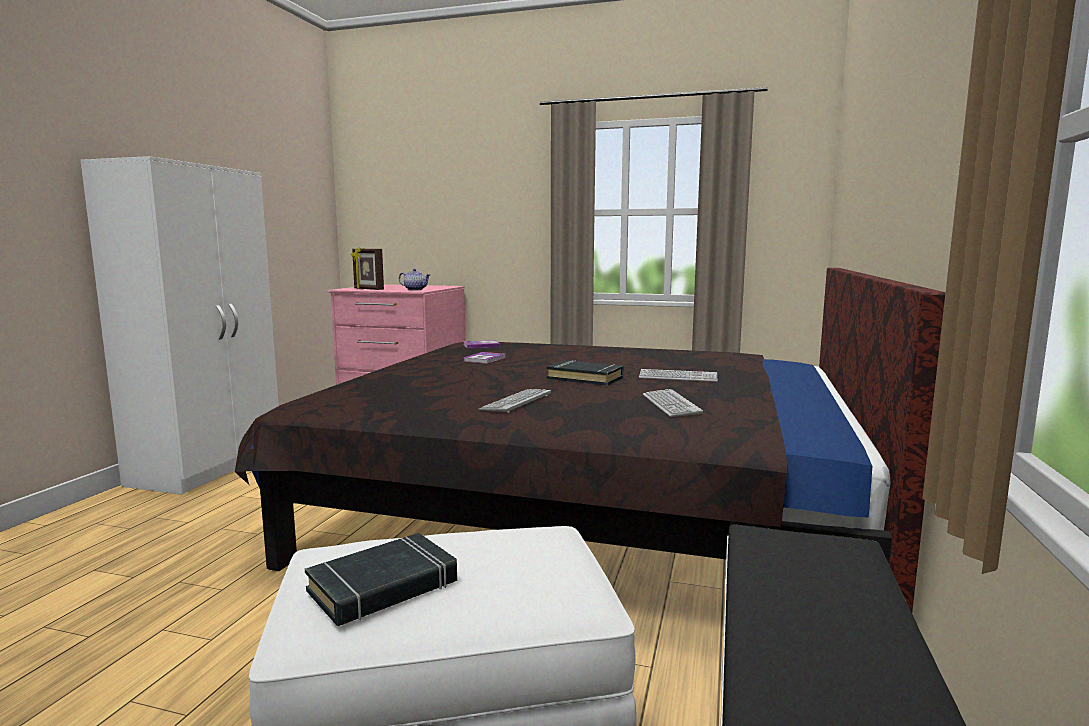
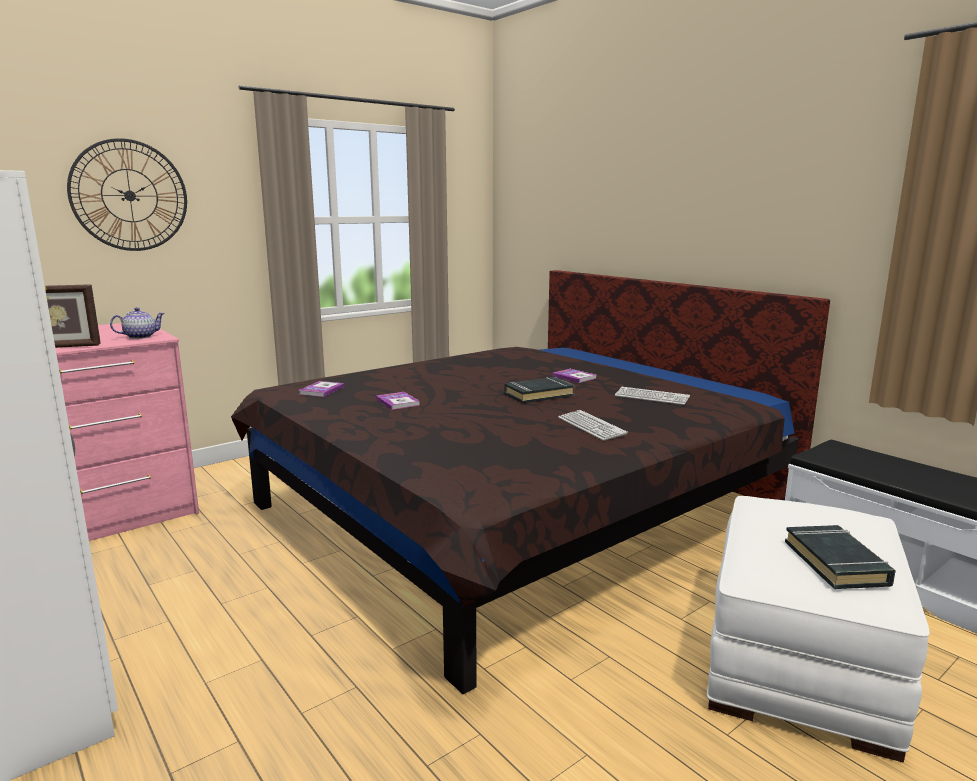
camera: 55 degrees left, 5 degrees up
(465, 194) = (129, 195): none -> wall clock
(678, 377) = (574, 377): keyboard -> book

